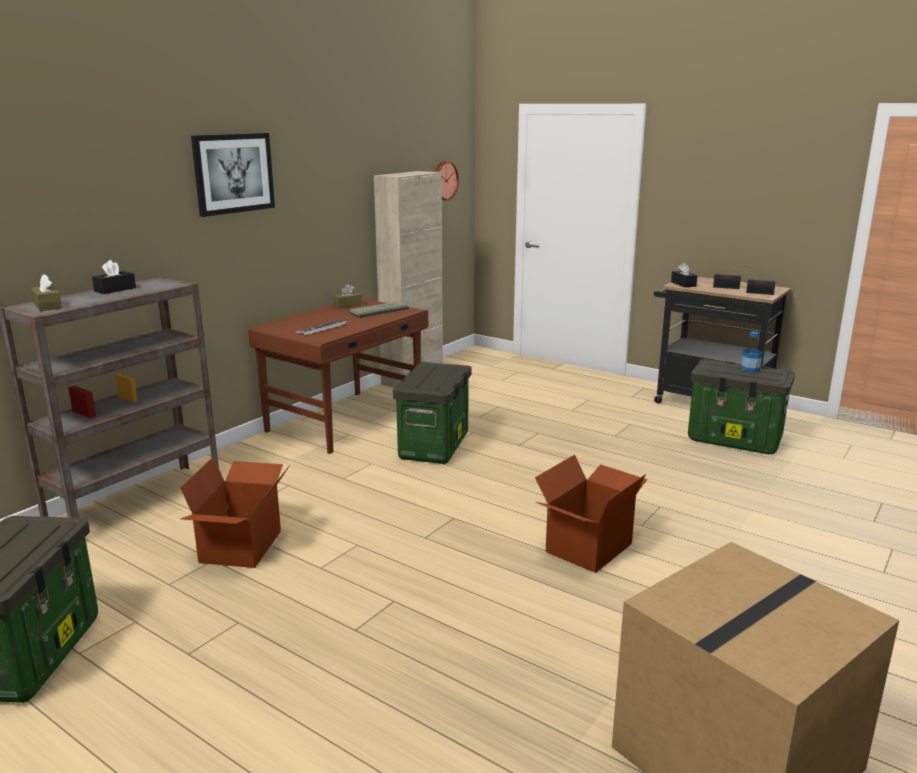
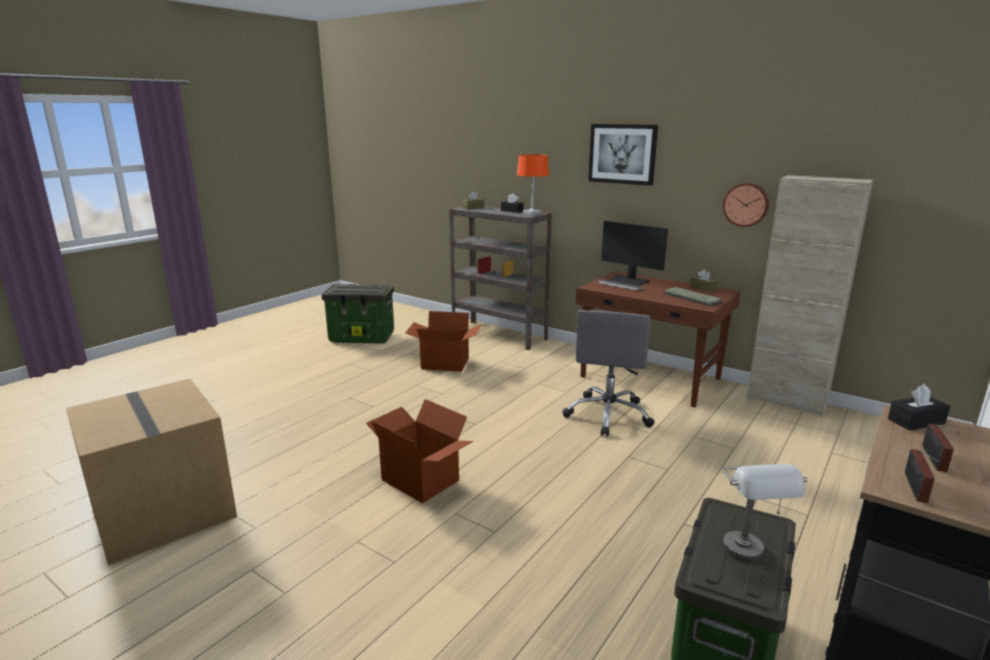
camera: 90 degrees right, 0 degrees up
(166, 283) = (532, 214): none -> orange table lamp
(300, 324) = (628, 280): none -> monitor
(435, 447) = (608, 415): storage box -> grey office chair
(444, 180) = (939, 199): wall clock -> wall clock (746, 204)
(750, 369) = (750, 557): bottle -> grey table lamp

